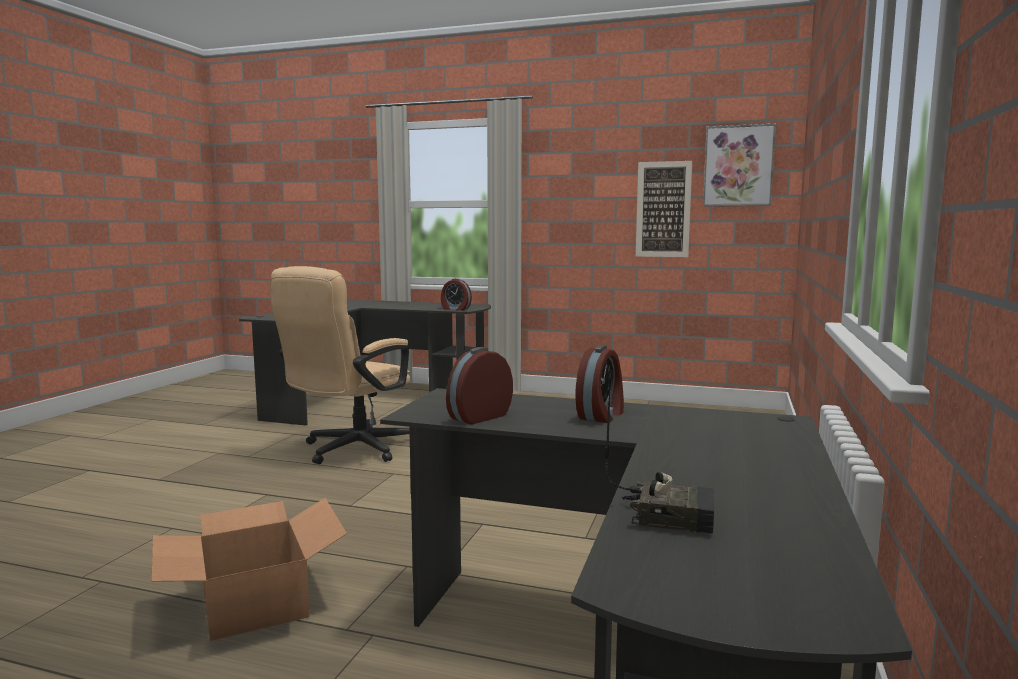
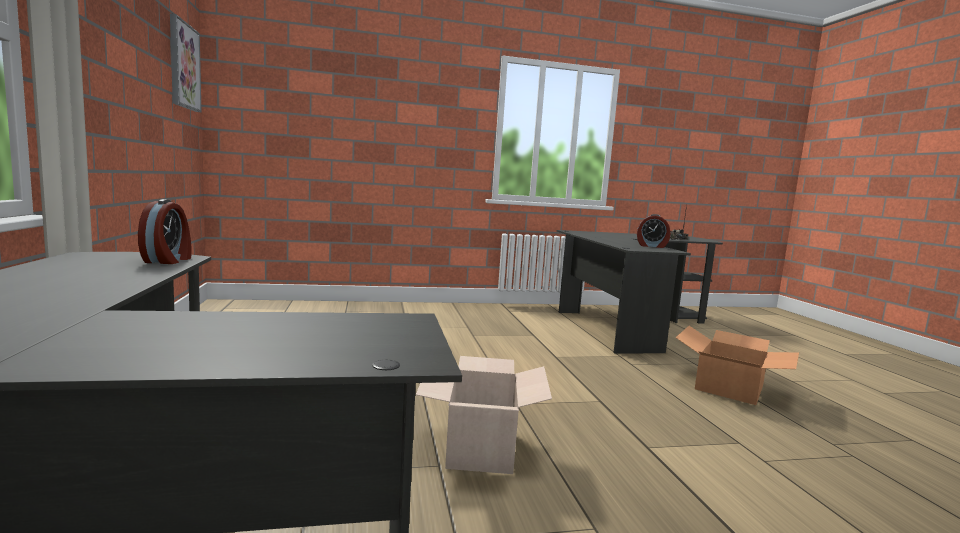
camera: 120 degrees left, 0 degrees up
(350, 450) = (481, 449): beige office chair -> cardboard box
(601, 415) = (610, 239): alarm clock -> none
(663, 209) = (154, 100): picture -> none

